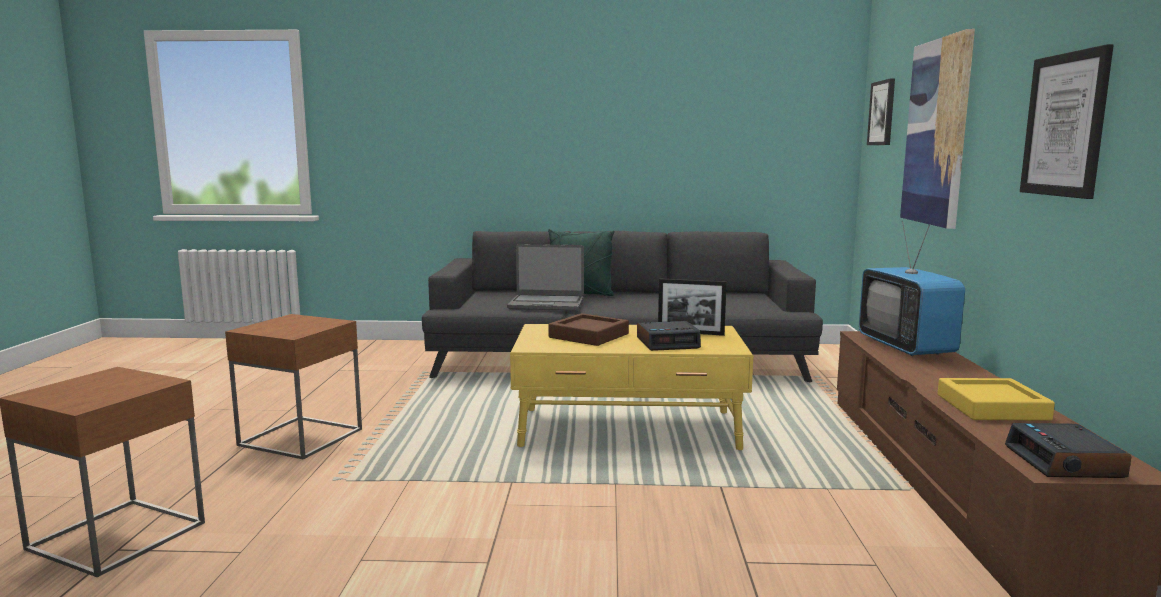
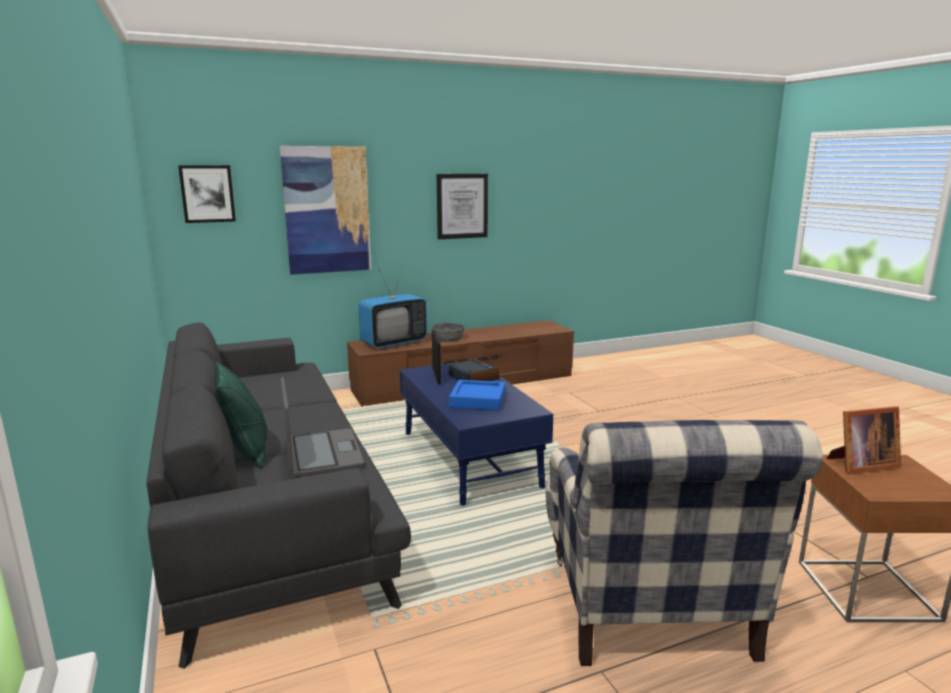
camera: 115 degrees left, 5 degrees up
(134, 386) = (860, 465): none -> picture frame
(301, 437) = (648, 607): brown side table -> armchair
(588, 335) = (478, 400): brown tray -> blue tray
(629, 429) = (468, 458): yellow coffee table -> blue coffee table
(943, 374) = (447, 338): none -> grey bowl
(992, 407) = (495, 333): yellow tray -> none
(1065, 462) = (549, 327): alarm clock -> none

